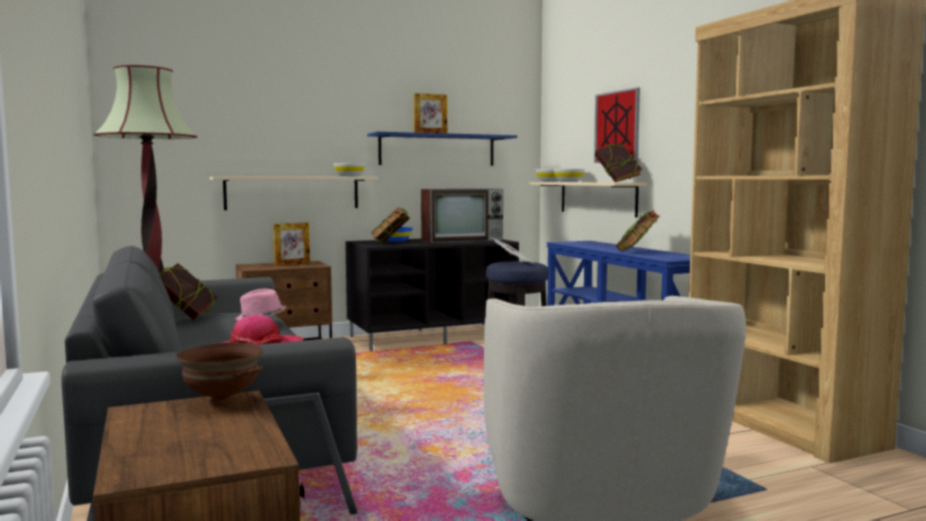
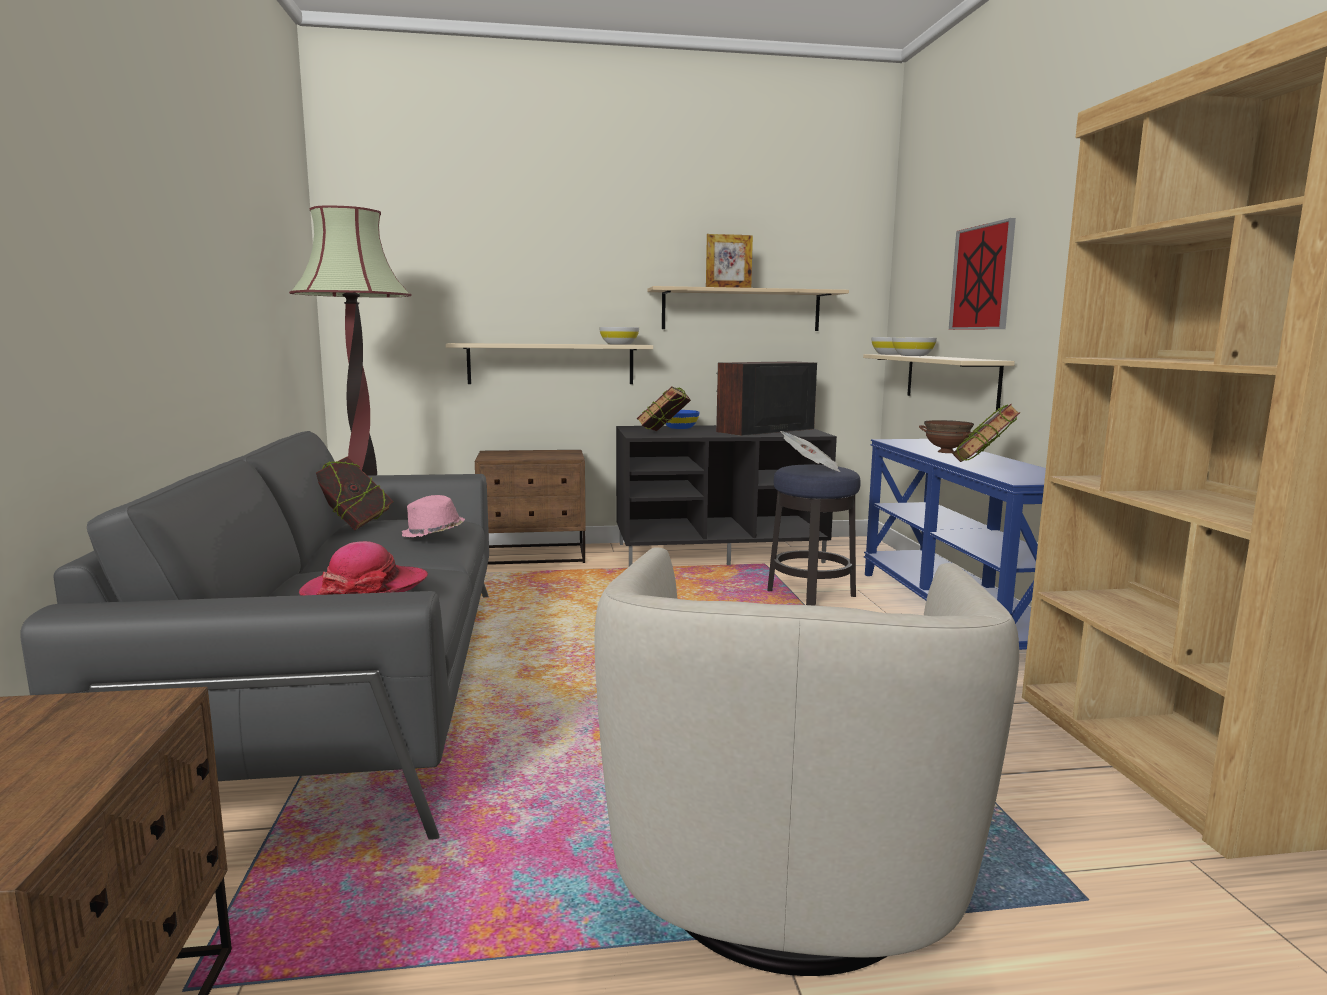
camera: 15 degrees right, 5 degrees up
(221, 401) = (126, 706): brown bowl -> brown bowl (946, 452)
(292, 264) = (543, 453): picture frame -> none
(437, 150) = (741, 310): blue shelf -> beige shelf
(463, 240) = (765, 430): television -> television turned 150 degrees clockwise
(617, 182) = (971, 359): book -> none

